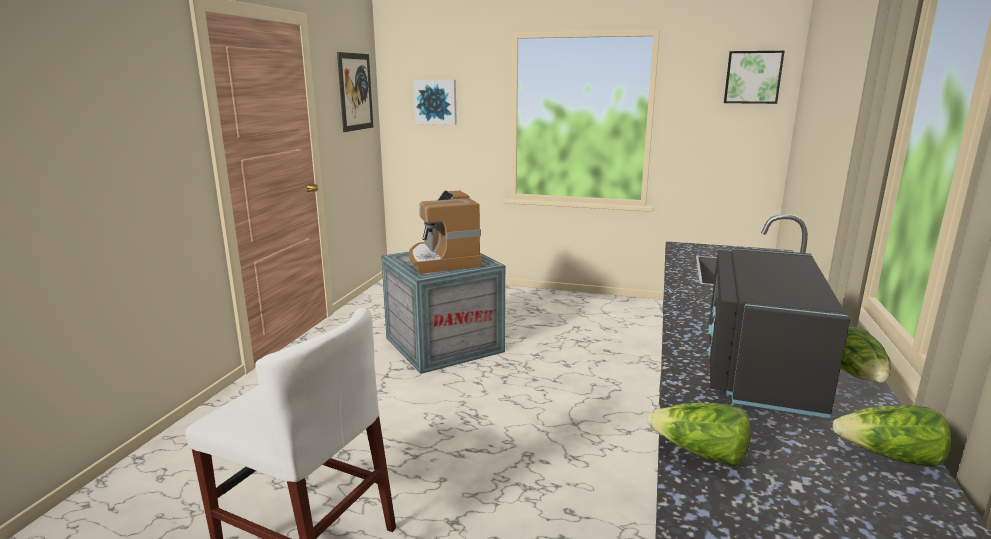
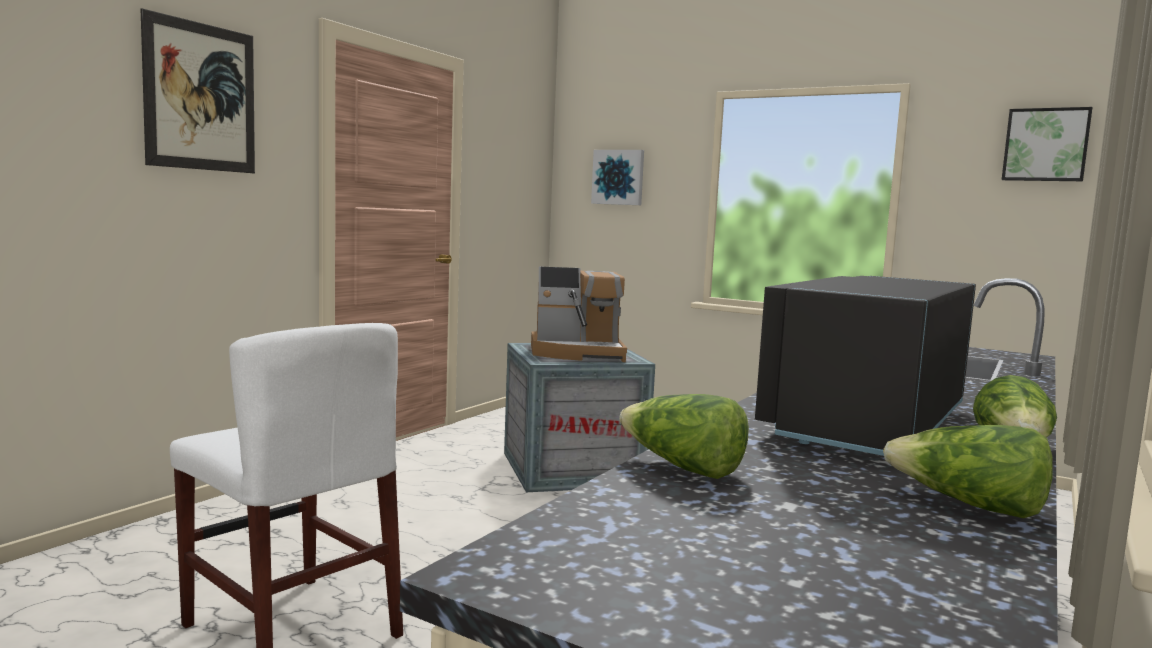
camera: 15 degrees right, 10 degrees down
(355, 92) = (520, 159): picture -> picture (201, 97)
(442, 261) = (578, 353): coffee machine -> coffee machine turned 90 degrees counterclockwise

